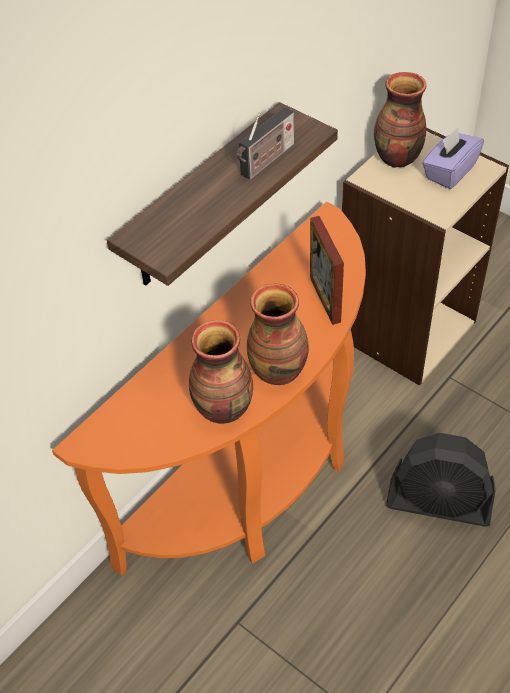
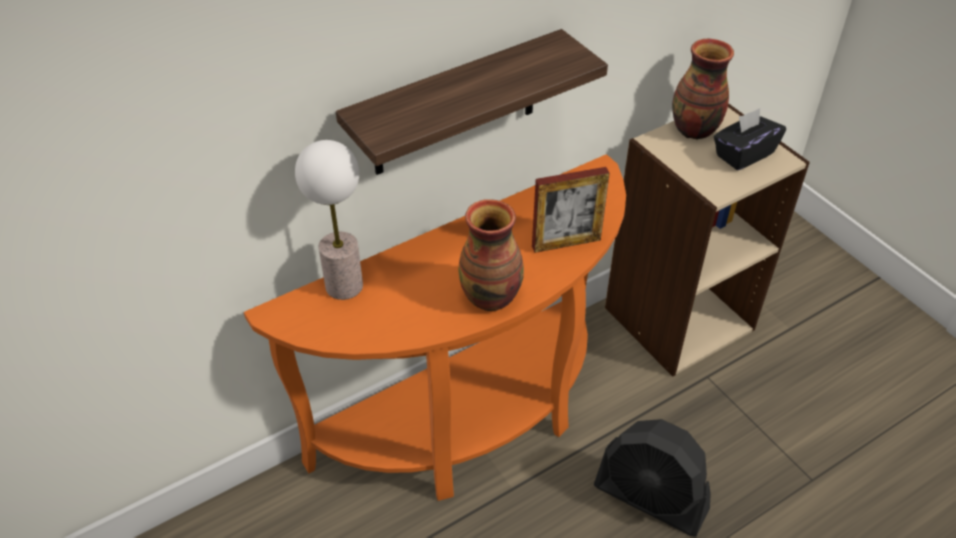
camera: 15 degrees right, 5 degrees down
(137, 398) = (344, 286): none -> table lamp
(225, 408) = (422, 318): vase -> none
(266, 161) = (522, 77): radio -> none
(325, 299) = (566, 243): picture frame -> picture frame turned 105 degrees counterclockwise
(449, 172) = (743, 154): purple tissue box -> black tissue box

